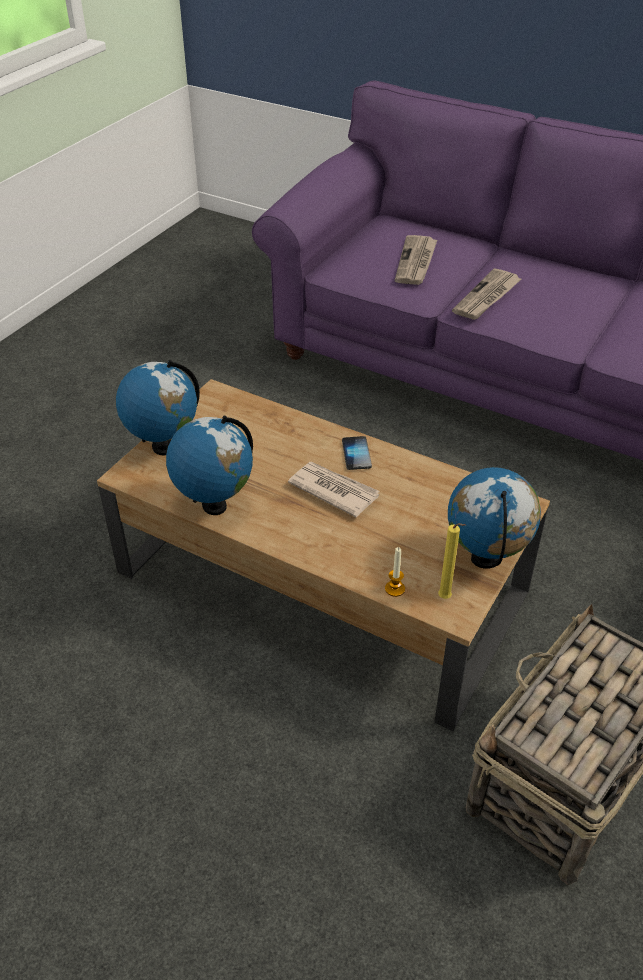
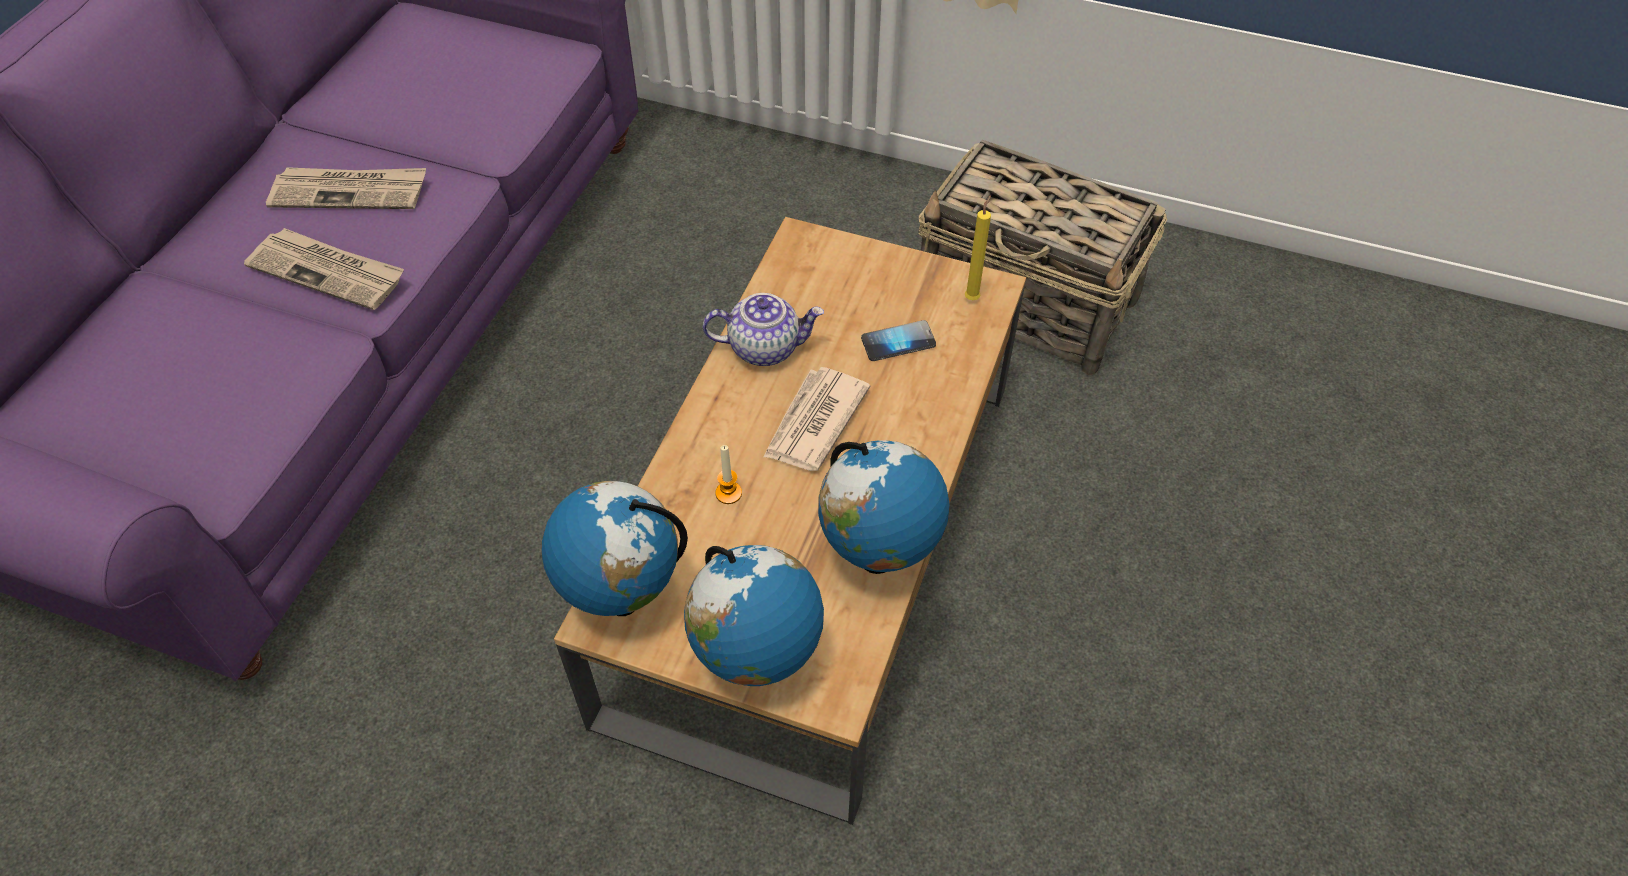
camera: 100 degrees left, 10 degrees up
(356, 454) = (731, 406): phone -> phone (898, 342)
(395, 589) = (973, 342): candle -> candle (728, 493)
(408, 474) = (765, 347): none -> teapot
(416, 262) = (209, 361): newspaper -> newspaper (350, 191)
(486, 559) = (901, 267): globe -> globe (622, 597)

